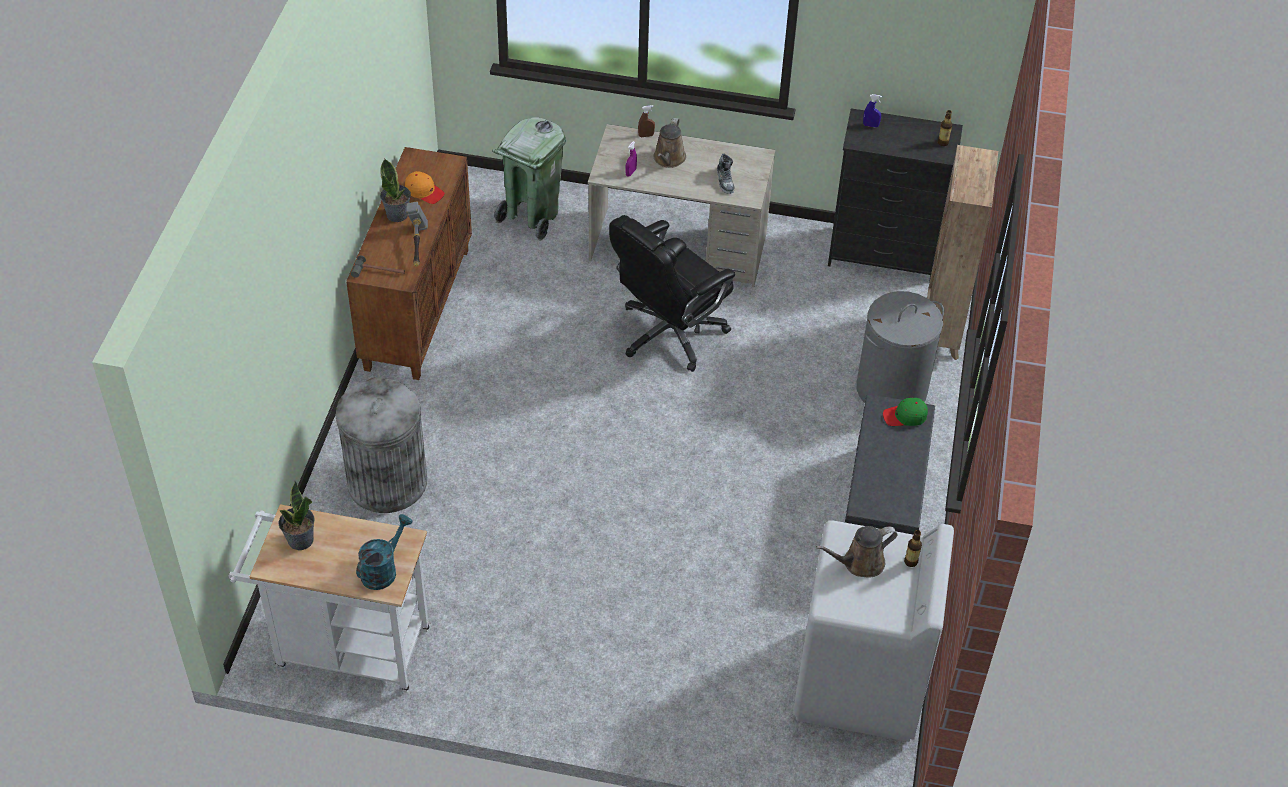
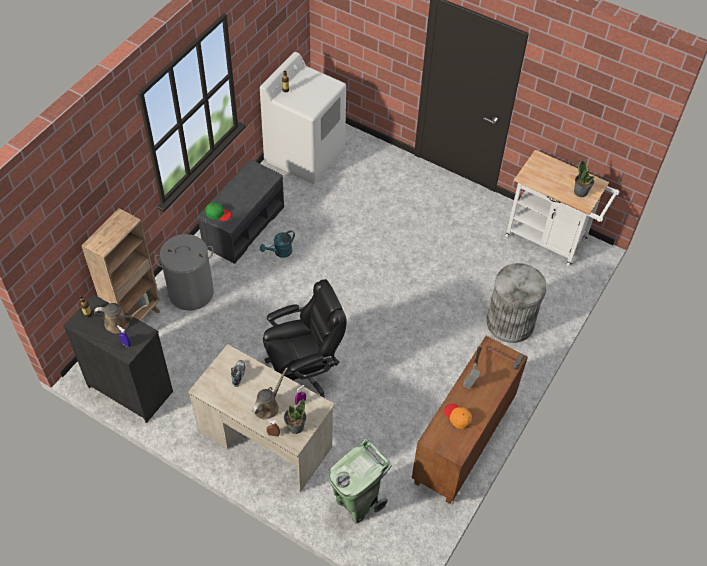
camera: 160 degrees left, 5 degrees up
(383, 569) = (540, 167): turquoise watering can -> turquoise watering can (280, 252)
(397, 214) = (481, 402): potted plant -> potted plant (295, 426)
(860, 563) = (309, 97): brown watering can -> brown watering can (120, 323)

